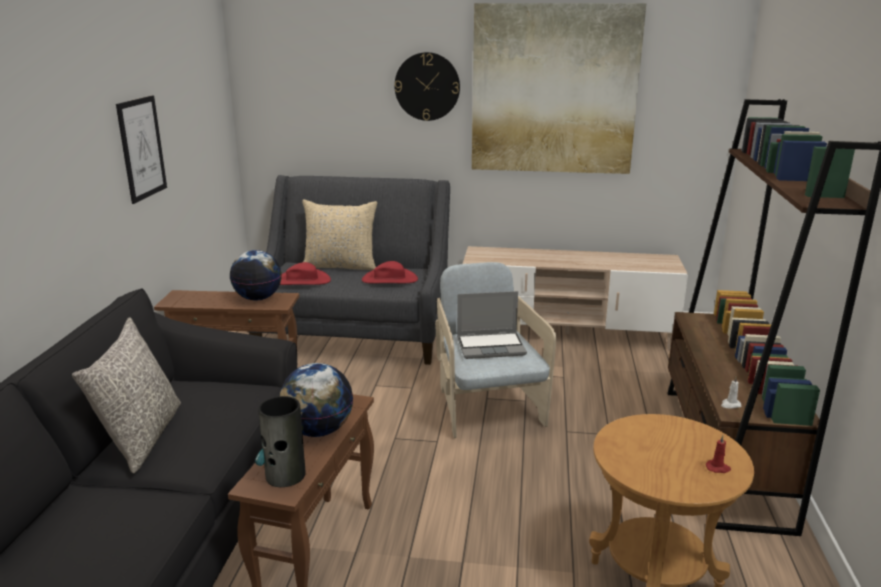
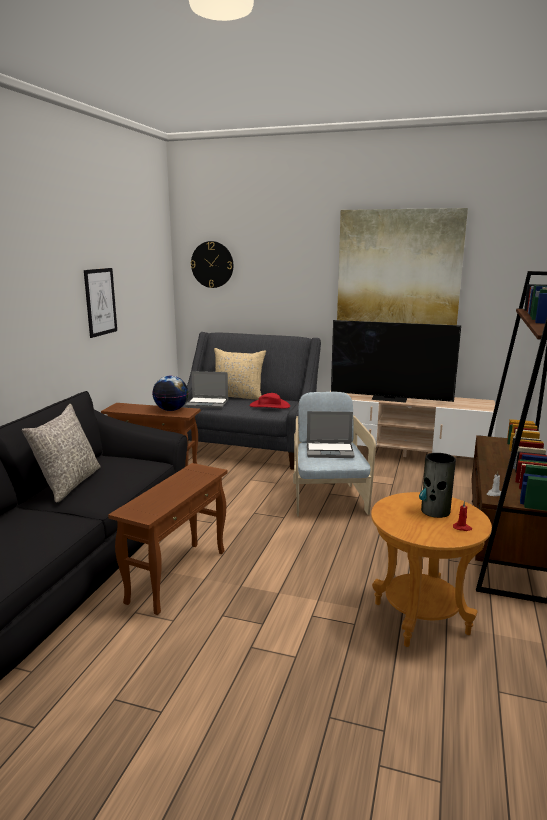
camera: 10 degrees right, 5 degrees down
(285, 475) = (149, 507): vase -> vase (435, 511)
(302, 281) = (208, 403): red hat -> laptop
(318, 431) = (181, 485): globe -> none
(427, 86) = (306, 270): wall clock -> wall clock (212, 264)
(548, 260) = (390, 398): none -> television

